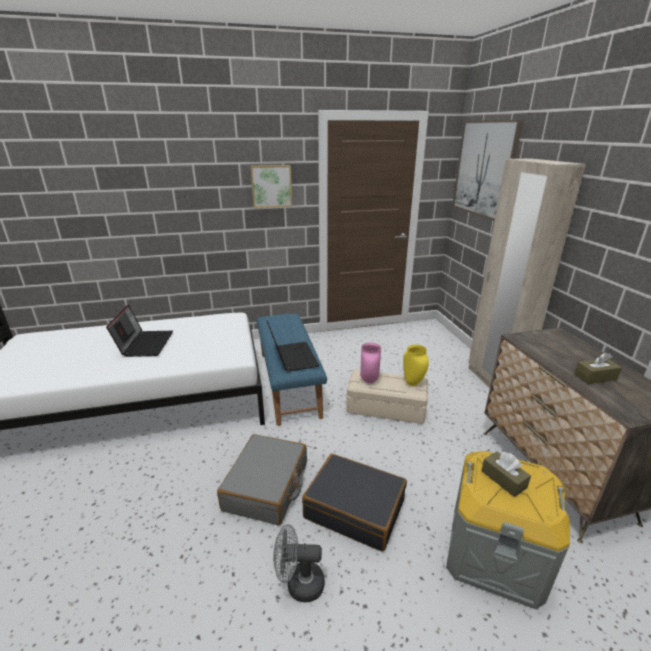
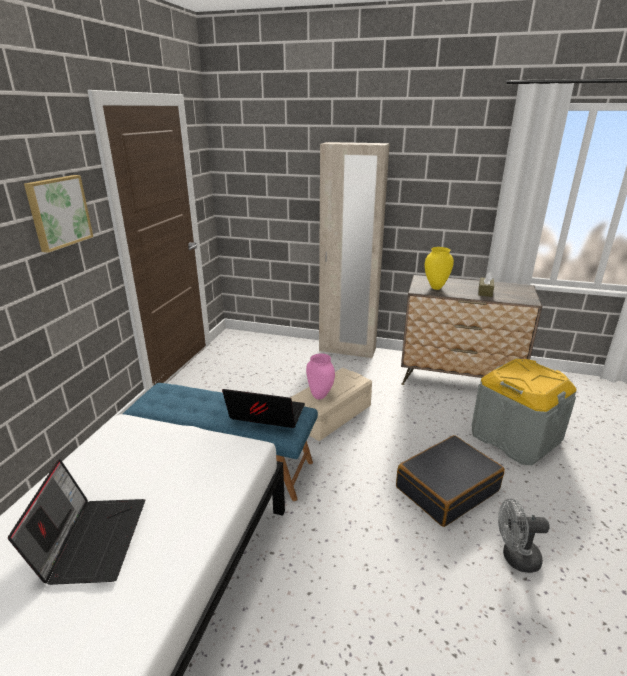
camera: 60 degrees left, 0 degrees up
(145, 344) = (91, 539): laptop -> laptop turned 60 degrees clockwise
(267, 487) = (388, 542): grey suitcase -> none
(299, 584) = (515, 558): grey fan -> grey fan turned 60 degrees clockwise
(413, 383) = (345, 375): yellow vase -> yellow vase (435, 287)
(484, 169) = (261, 156): picture -> none
(503, 479) = (524, 376): brown tissue box -> none

